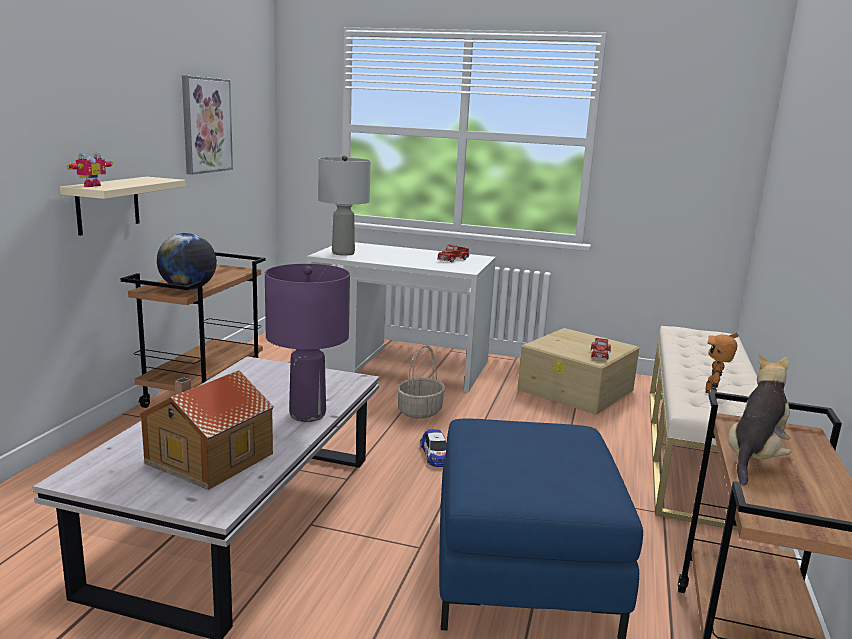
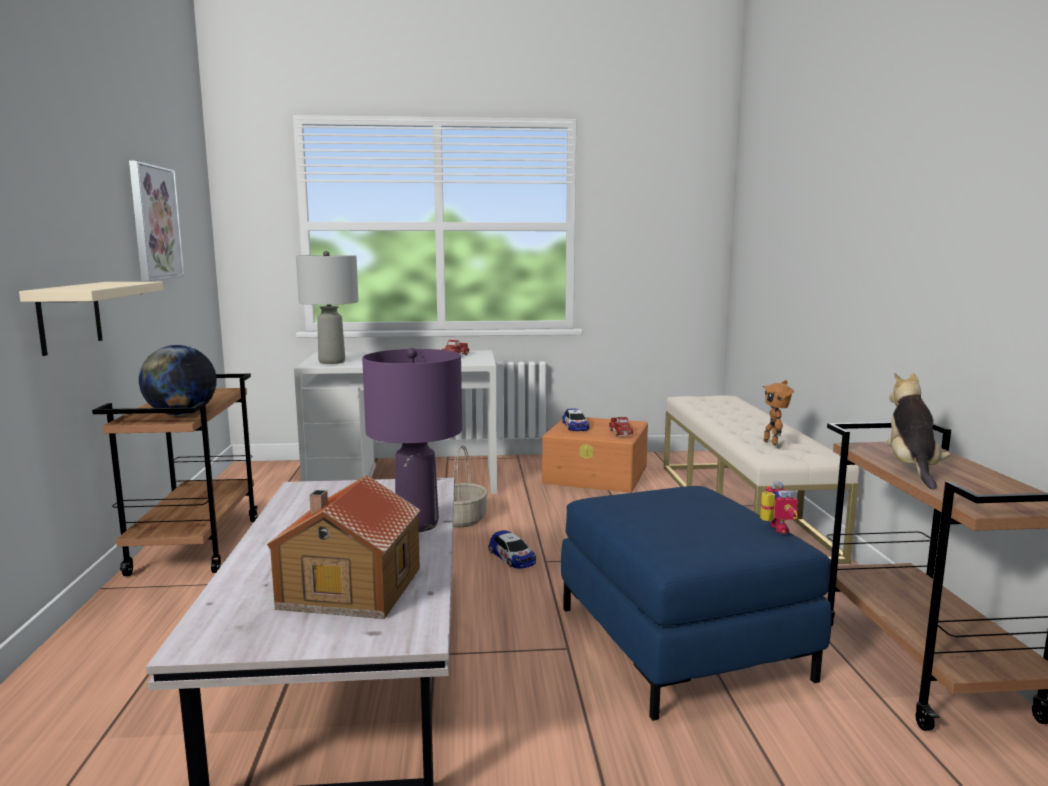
camera: 20 degrees left, 5 degrees down
(89, 185) = (59, 288): toy robot -> toy robot (774, 528)
(561, 340) = (575, 426): none -> toy car
(576, 390) = (596, 474): beige storage box -> orange storage box

